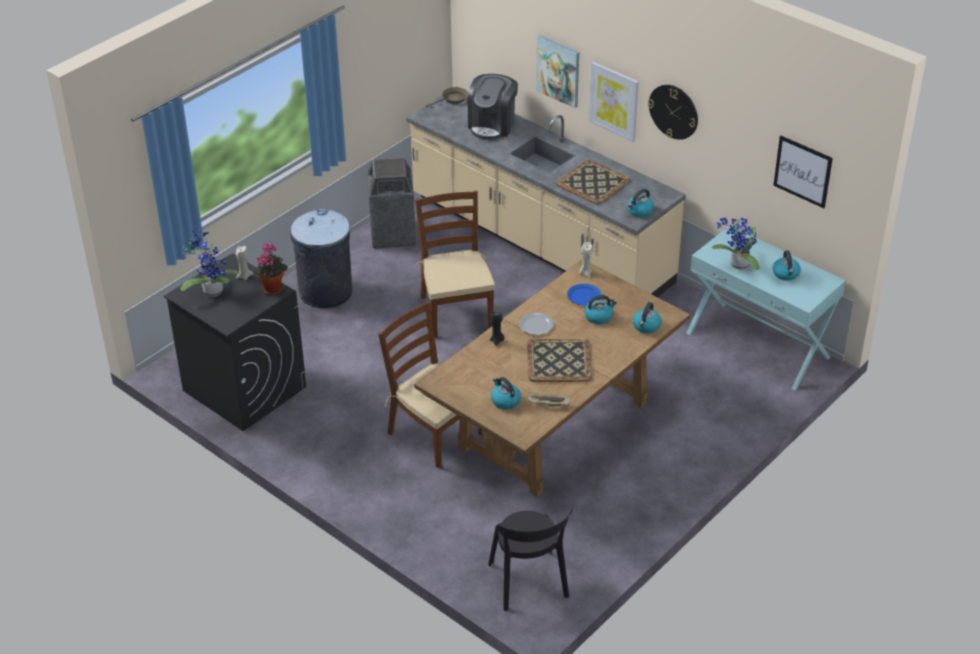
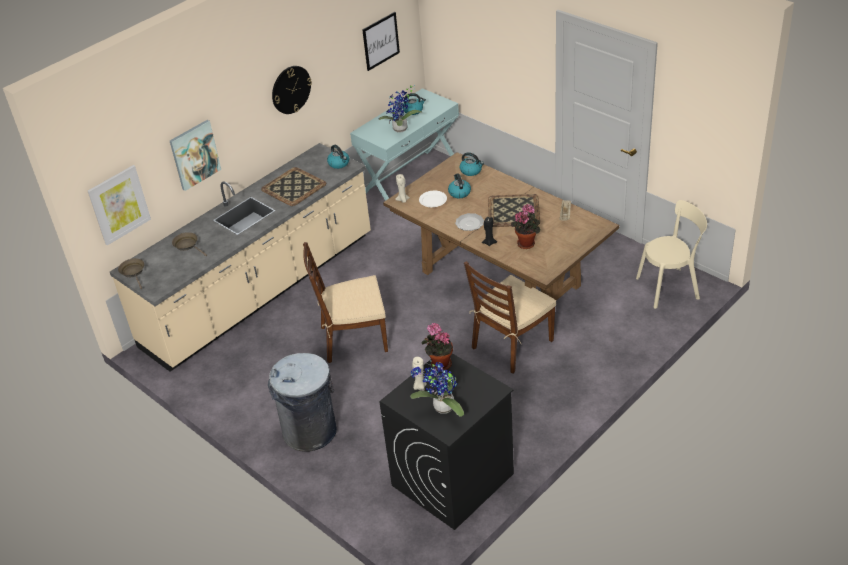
camera: 85 degrees left, 0 degrees up
(392, 234) = (228, 388): trash can -> none
(492, 125) = (187, 245): coffee machine -> brown frying pan
(494, 370) = (527, 243): none -> potted plant
(505, 401) = (563, 236): kettle -> none
(529, 583) = (670, 287): black chair -> beige chair
(584, 296) = (432, 200): blue plate -> white plate
(614, 101) = (246, 130): picture -> picture (119, 204)

